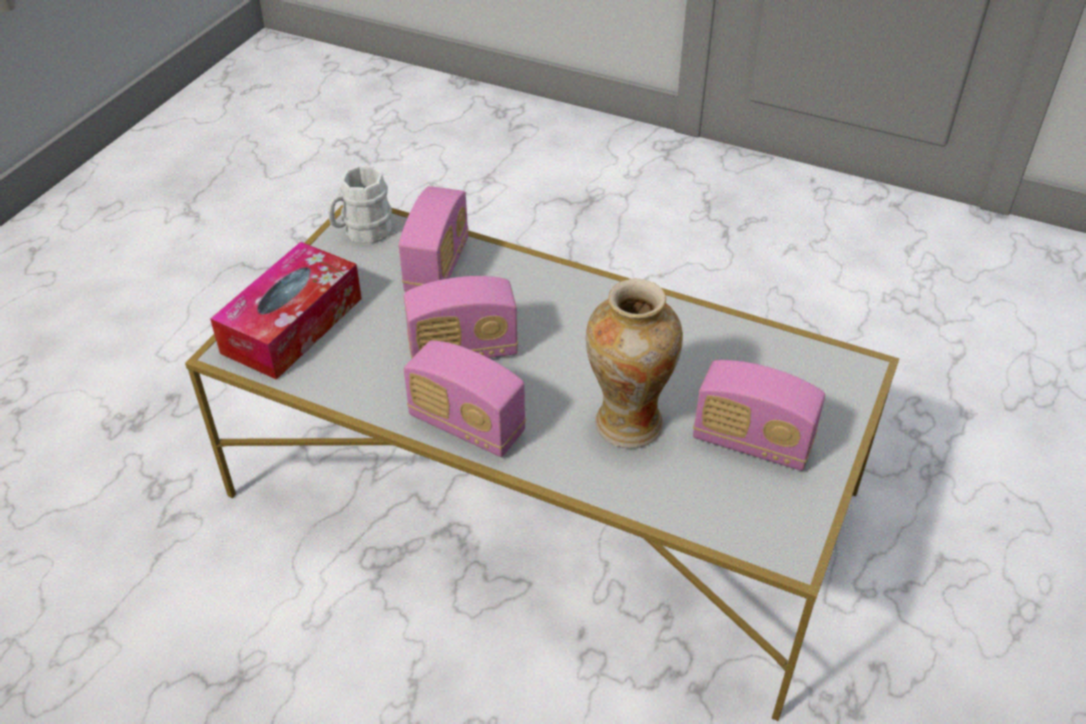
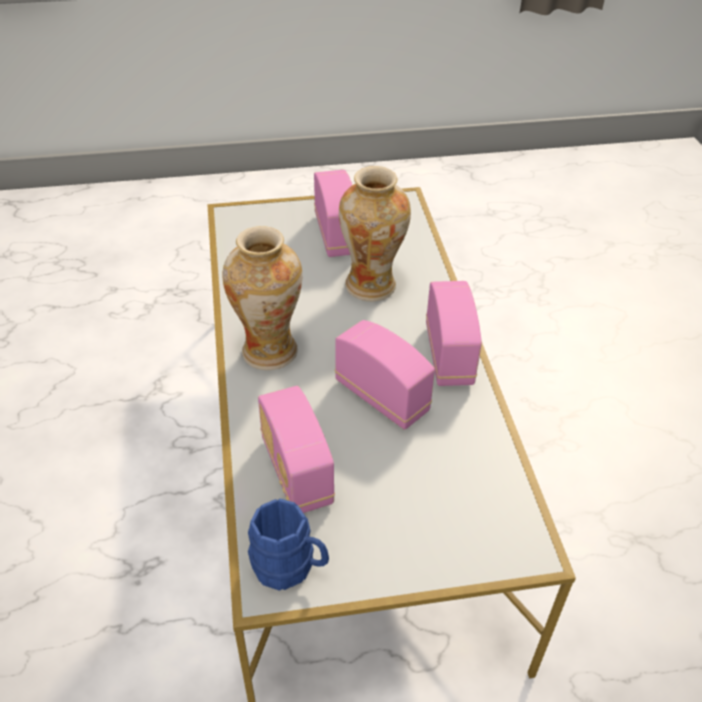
camera: 125 degrees left, 0 degrees up
(292, 325) = (460, 527): tissue box -> none
(362, 232) = (290, 567): white mug -> blue mug
(437, 267) = (296, 472): radio -> radio turned 90 degrees counterclockwise
(590, 306) = (269, 351): none -> vase

